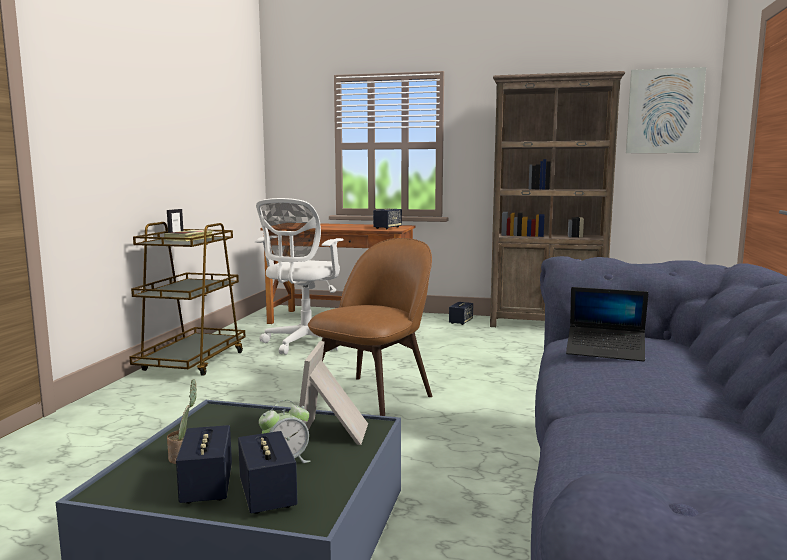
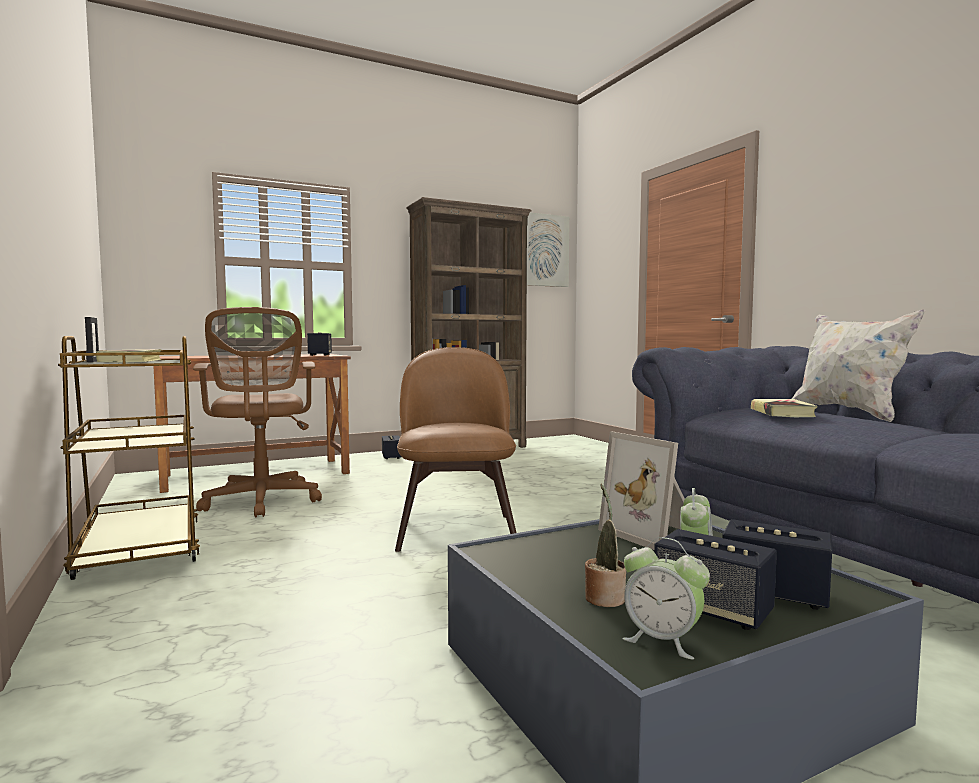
camera: 40 degrees left, 5 degrees down
(139, 488) = (662, 640): none -> alarm clock
(304, 343) = (262, 502): white office chair -> brown office chair
(605, 351) = (782, 413): laptop -> book
(703, 367) = (848, 413): none -> white pillow

